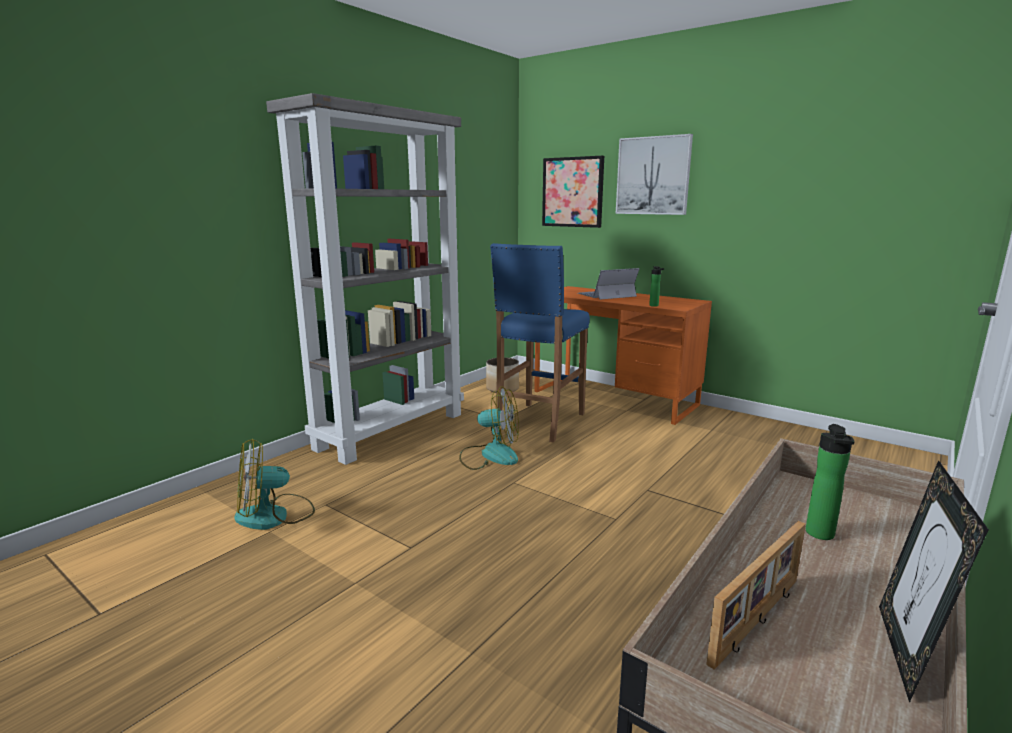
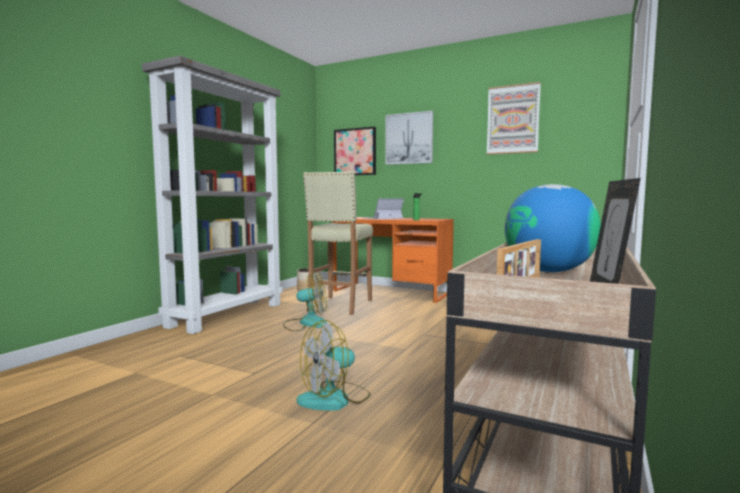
camera: 10 degrees left, 10 degrees down
(274, 516) = (138, 364): fan -> fan (334, 398)
(539, 422) = (340, 306): blue stool -> beige stool
(820, 535) = (548, 271): bottle -> globe
(821, 152) = (513, 119): none -> picture

